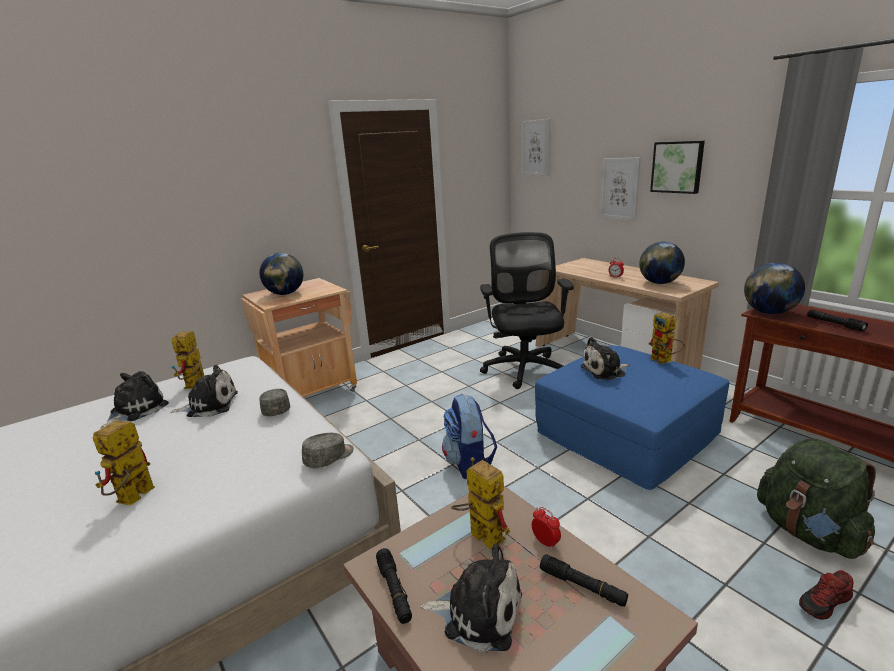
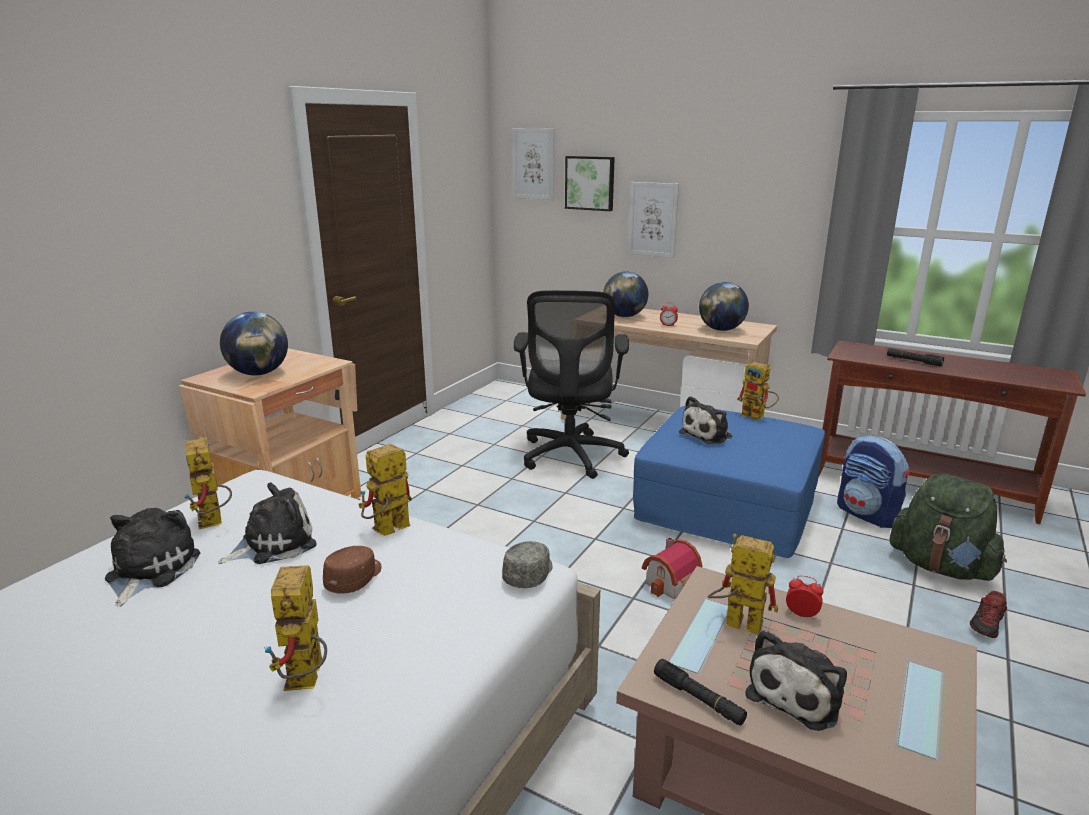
camera: 25 degrees left, 0 degrees up
(226, 437) = (355, 579): none -> brown cap
(276, 409) = (386, 531): grey cap -> toy robot
(469, 464) = (583, 570): backpack -> backpack (868, 514)
(478, 611) = (797, 693): plush toy -> plush toy turned 135 degrees clockwise
(525, 372) = (570, 452): black office chair -> black office chair turned 150 degrees counterclockwise
(532, 491) = (674, 585): none -> toy house
(582, 586) = (867, 644): black flashlight -> none
(677, 167) = (724, 196): picture -> picture (590, 183)
(769, 313) = (850, 354): globe -> globe (624, 316)

